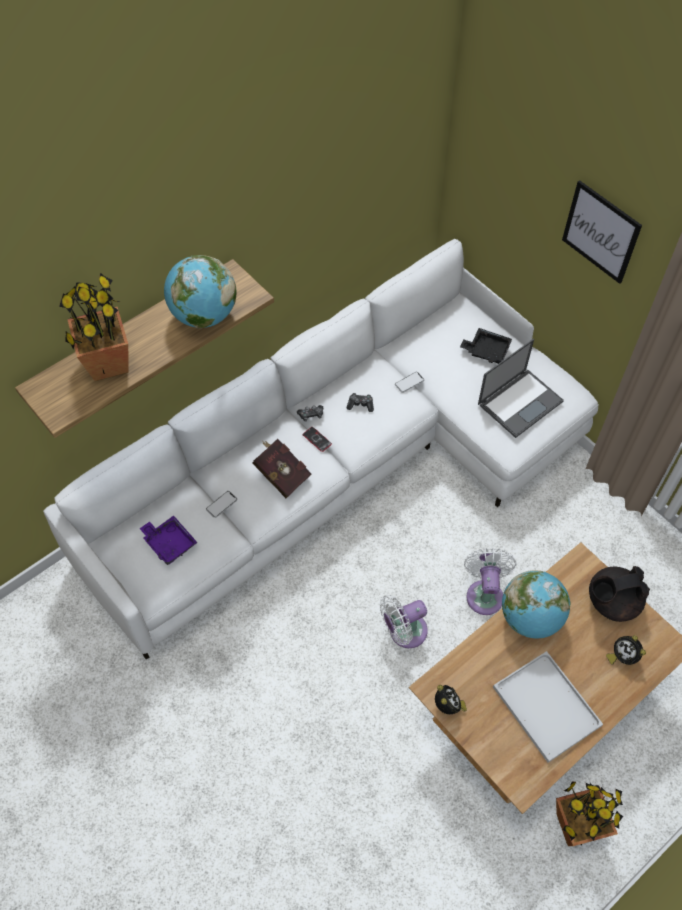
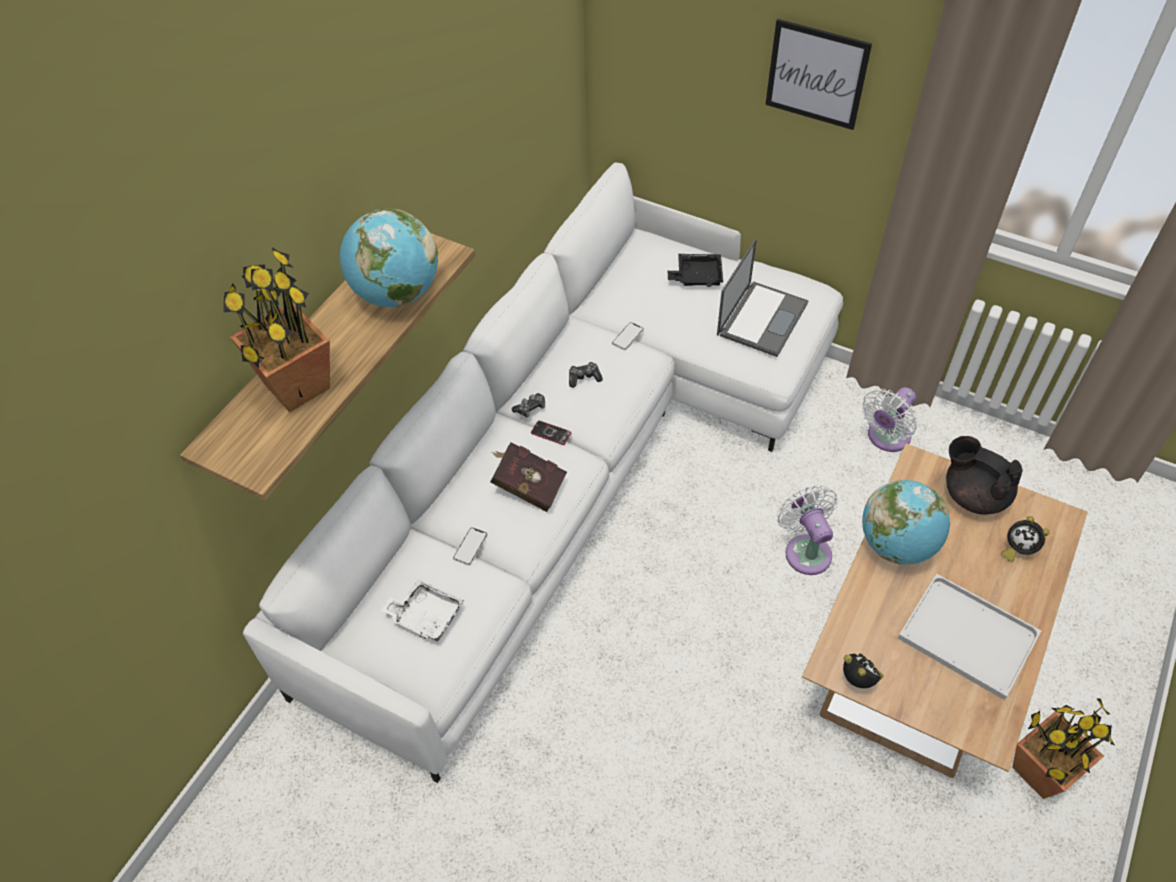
camera: 20 degrees left, 5 degrees down
(169, 543) = (426, 615): purple tray -> white tray
(404, 632) = (737, 628): white fan -> white fan (886, 438)
(611, 601) = (973, 494): black teapot -> black teapot turned 75 degrees clockwise

